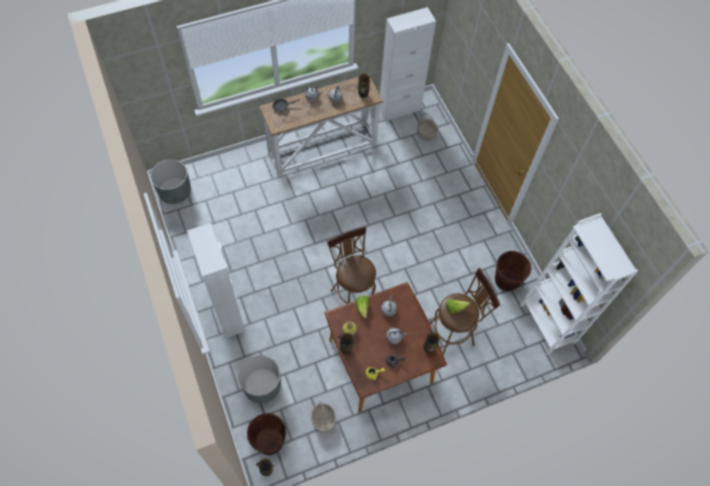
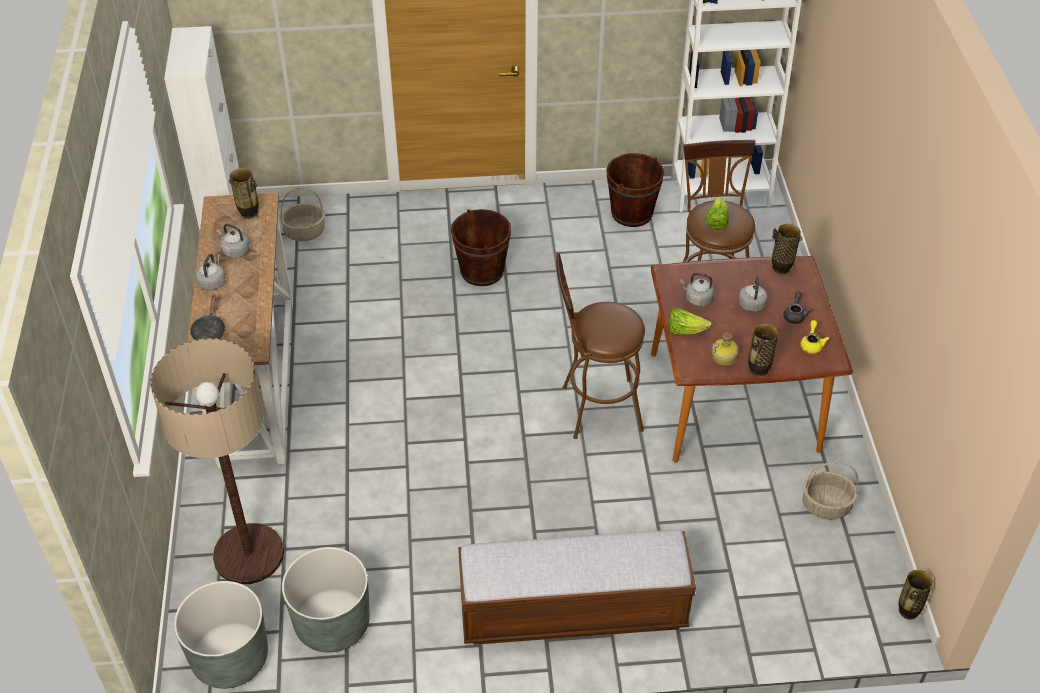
camera: 70 degrees left, 15 degrees down
(226, 180) = (249, 555): none -> floor lamp
(228, 314) = (572, 611): white cabinet -> bench
(262, 386) = (741, 584): grey planter -> grey planter (332, 623)
(269, 441) = (852, 595): brown bucket -> brown bucket (482, 271)

